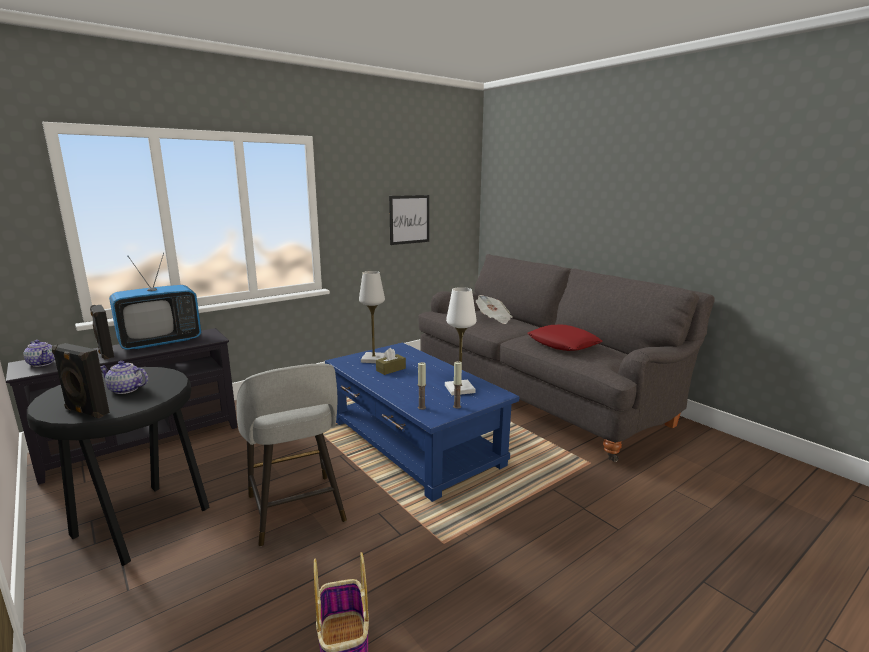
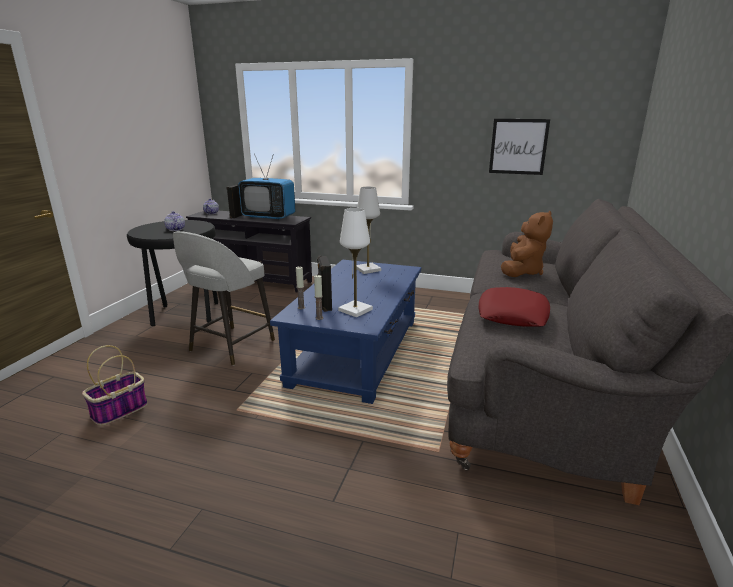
camera: 55 degrees right, 5 degrees up
(86, 412) = (142, 233): black speaker -> black speaker (324, 304)
(391, 369) = (357, 279): brown tissue box -> none
(494, 319) = (522, 272): newspaper -> brown plush toy

